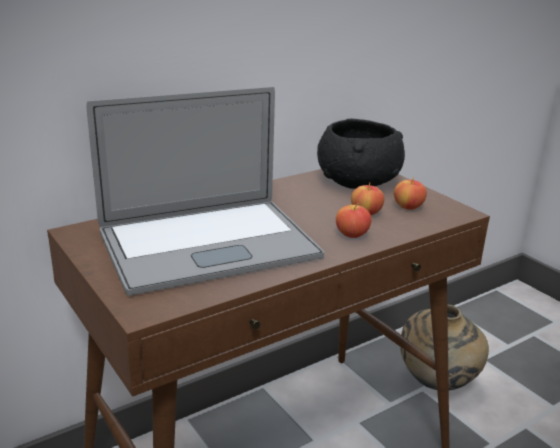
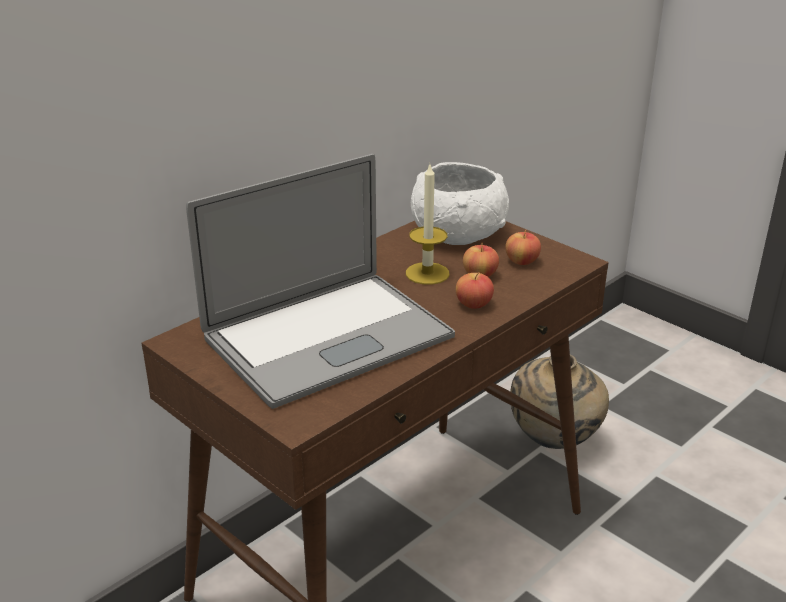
camera: 10 degrees left, 5 degrees up
(319, 206) = (427, 273): none -> candle
(357, 180) = (457, 233): black bowl -> white bowl

